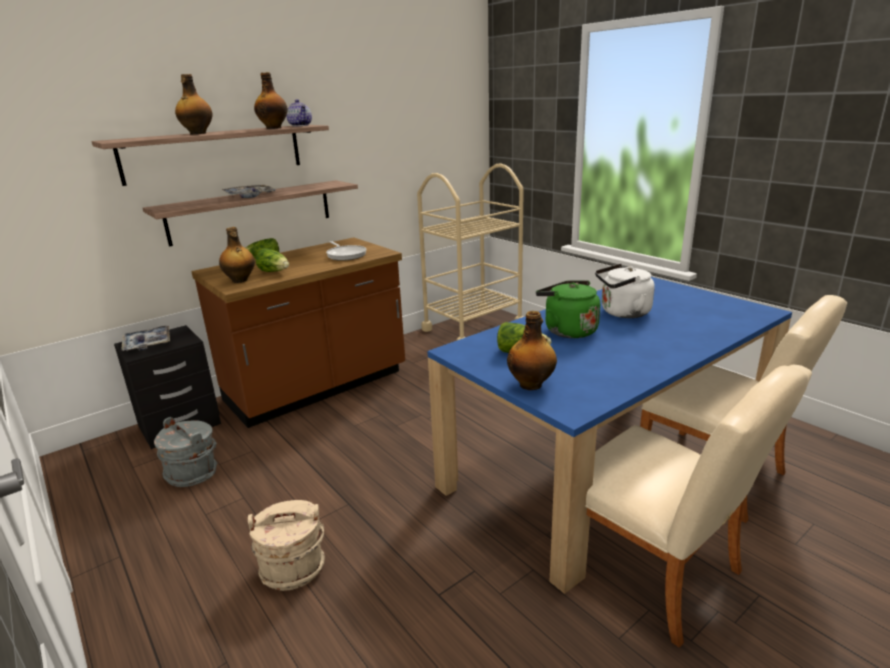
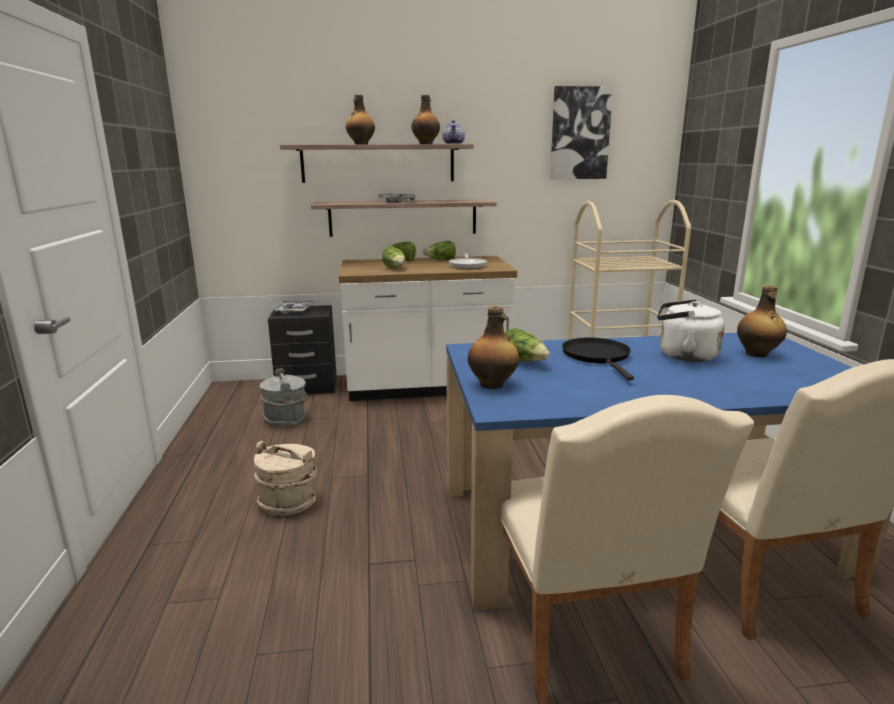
camera: 30 degrees right, 5 degrees down
(240, 280) = (362, 269): bottle -> bottle (757, 354)
(307, 253) = (441, 260): none -> lettuce
(317, 388) = (427, 387): brown counter -> white counter
(410, 106) = (580, 133): none -> picture
(567, 330) = (597, 356): green kettle -> black frying pan

